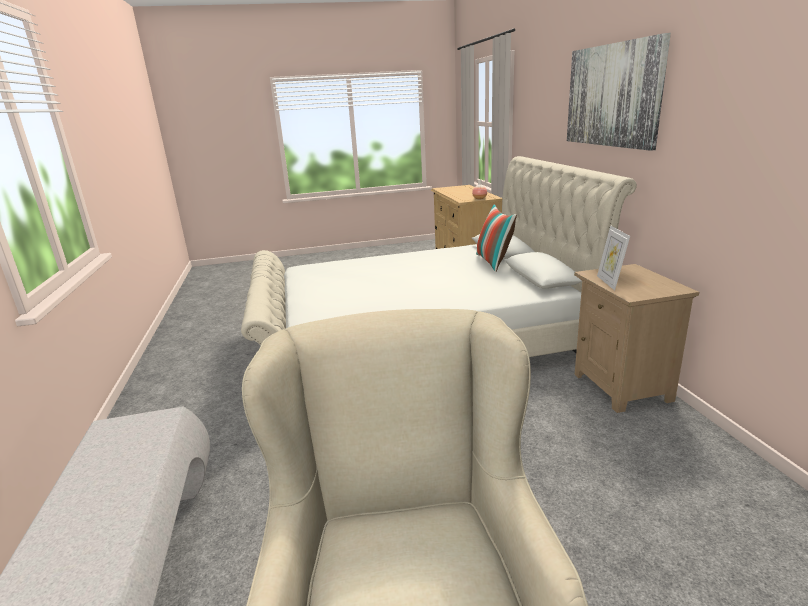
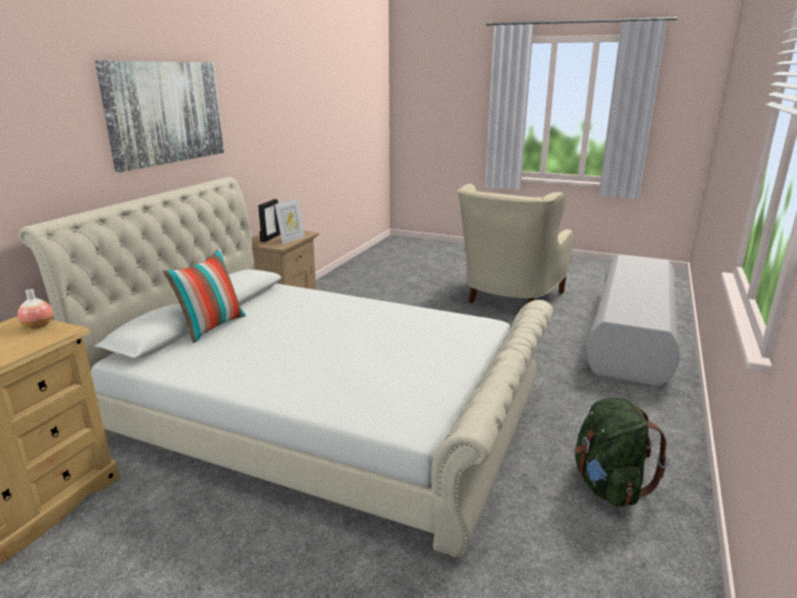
camera: 145 degrees left, 0 degrees up
(198, 371) = (608, 485): none -> green backpack
(636, 277) = (270, 238): none -> picture frame

